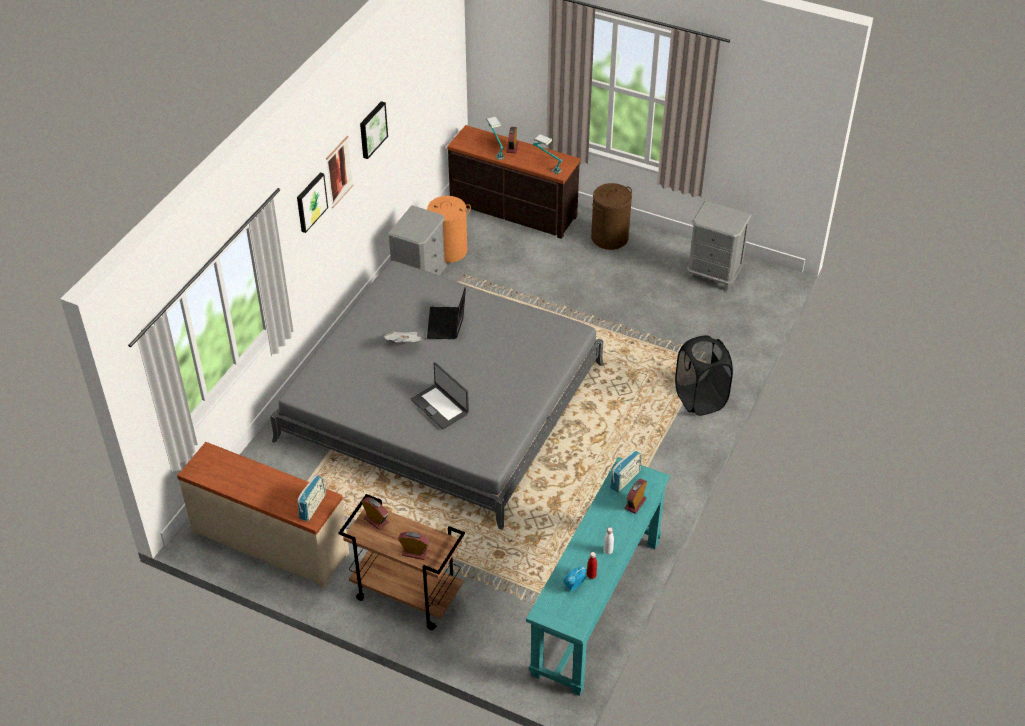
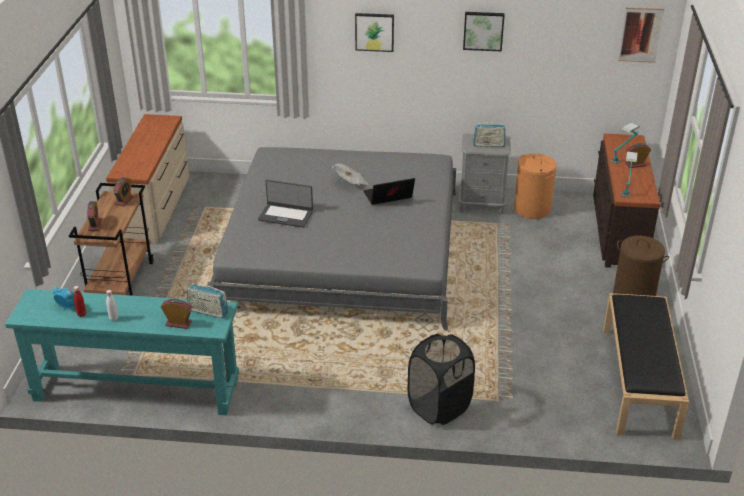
camera: 70 degrees right, 10 degrees down
(313, 506) = (130, 170): radio -> radio (489, 144)
(339, 172) = (423, 34): picture -> picture (640, 35)
(440, 406) = (285, 215): laptop -> laptop turned 105 degrees counterclockwise
(714, 275) = (639, 382): grey nightstand -> black bench

